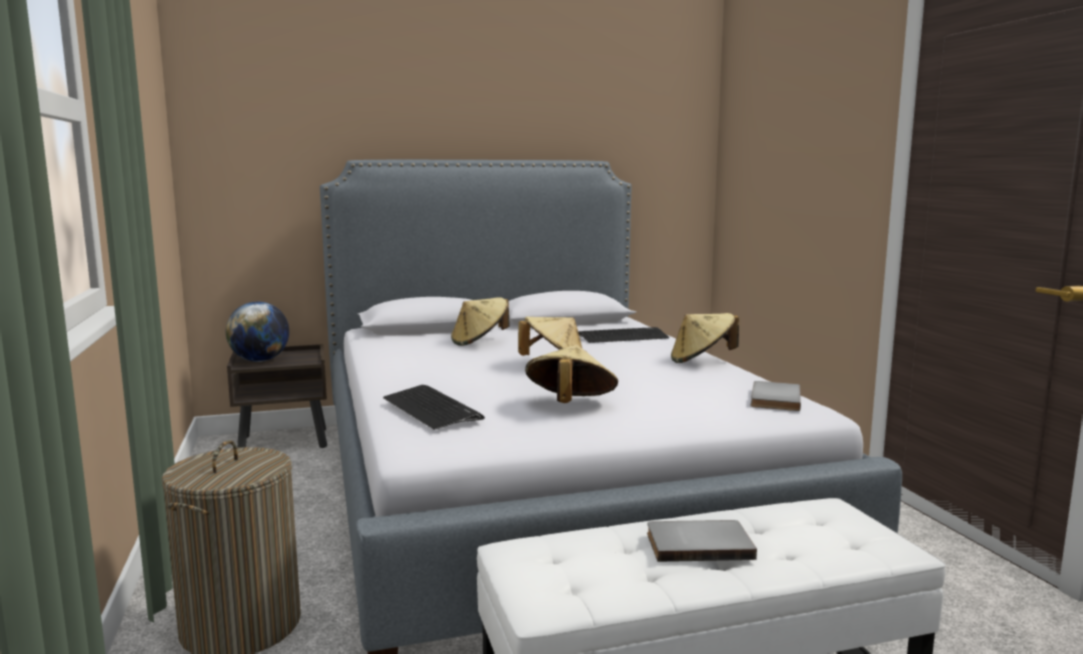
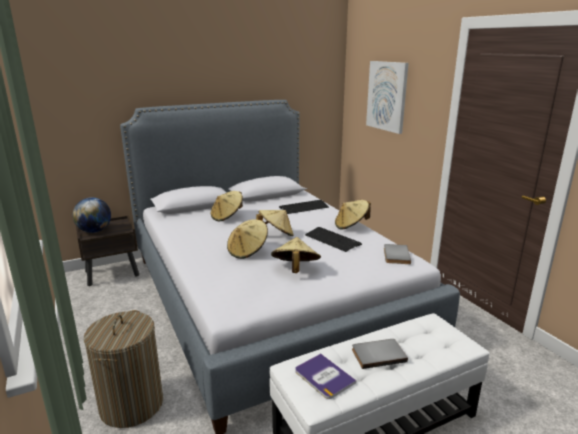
camera: 10 degrees left, 10 degrees up
(432, 409) = (223, 280): keyboard -> keyboard (332, 240)
(494, 379) = (248, 251): none -> beige hat
(575, 566) = (324, 376): none -> book
(787, 148) = (387, 96): none -> picture

